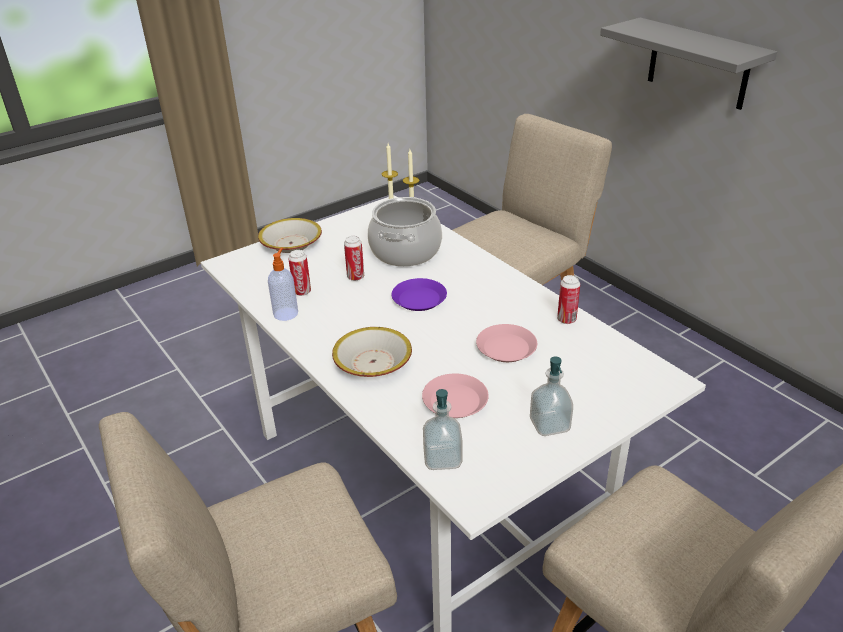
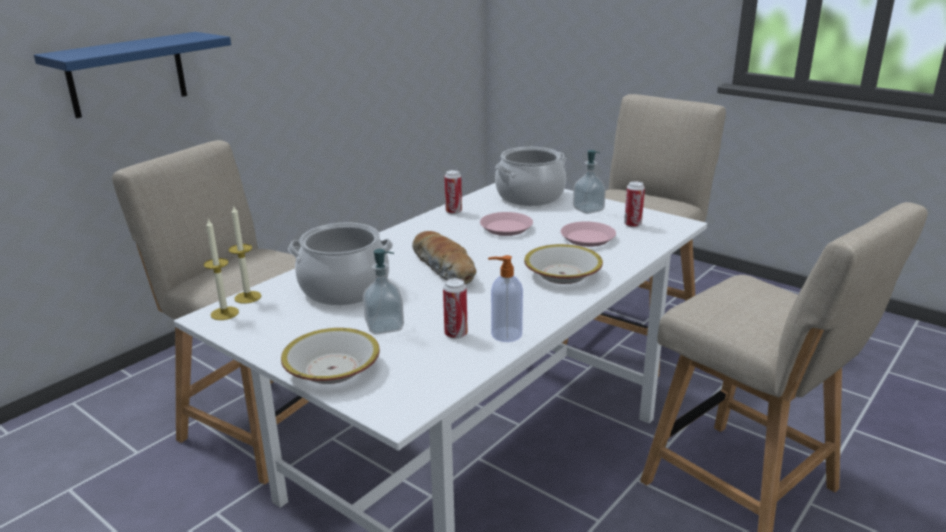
camera: 105 degrees left, 10 degrees down
(355, 277) = (411, 308): can -> can (632, 225)
(419, 299) = (445, 269): purple plate -> bread
(442, 459) = (653, 235): soap dispenser -> soap dispenser (384, 326)
(610, 384) = (530, 196): none -> cooking pot
(698, 64) = (127, 74): grey shelf -> blue shelf

